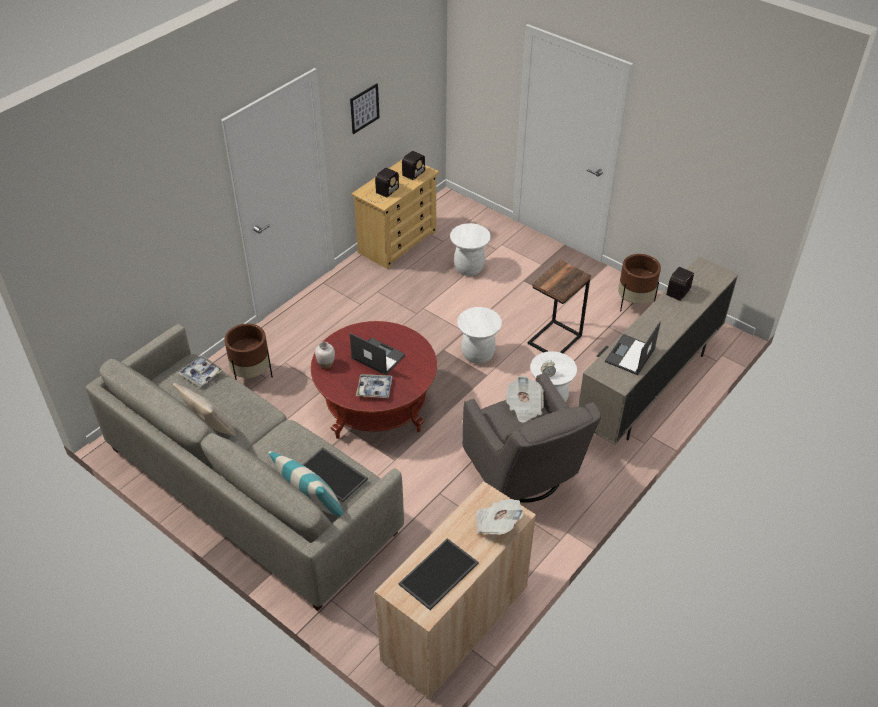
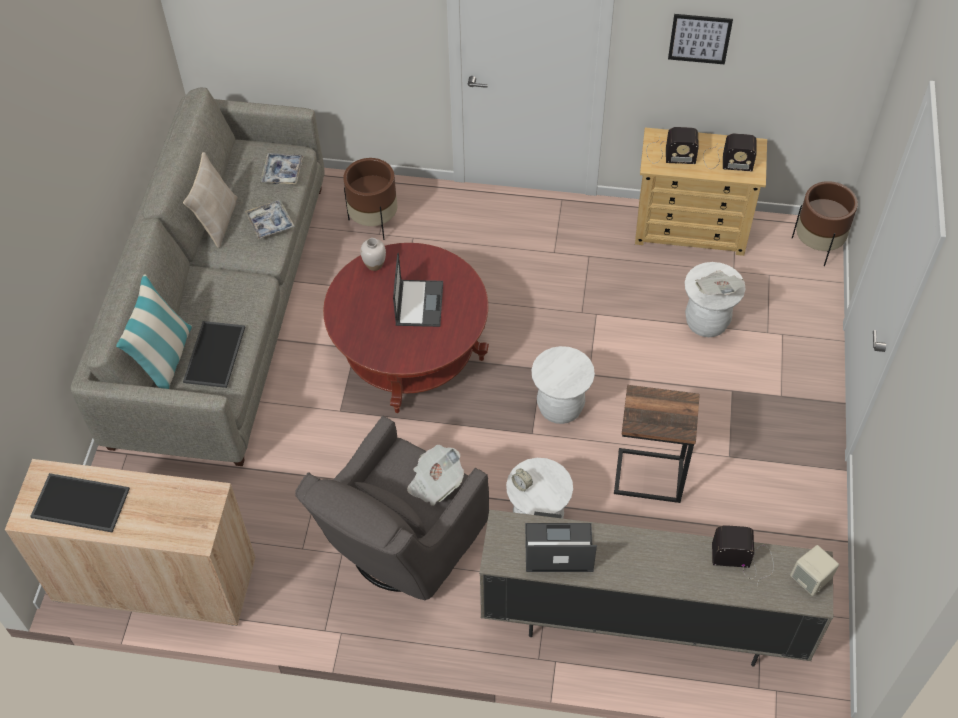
camera: 60 degrees right, 10 degrees up
(374, 389) = (367, 327): tray -> tray (270, 223)
(497, 524) = (175, 524): newspaper -> newspaper (717, 291)
(634, 303) = (793, 537): brown planter -> brown planter (817, 245)
(711, 271) = (810, 580): none -> beige speaker

